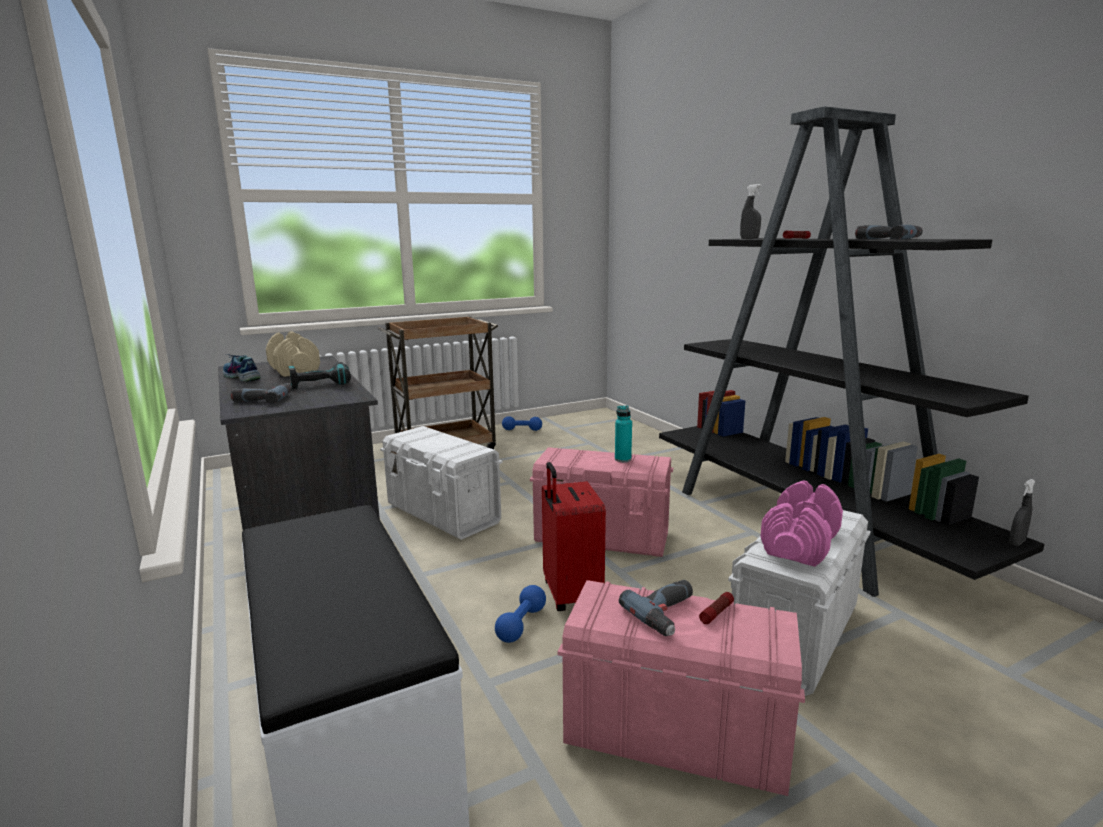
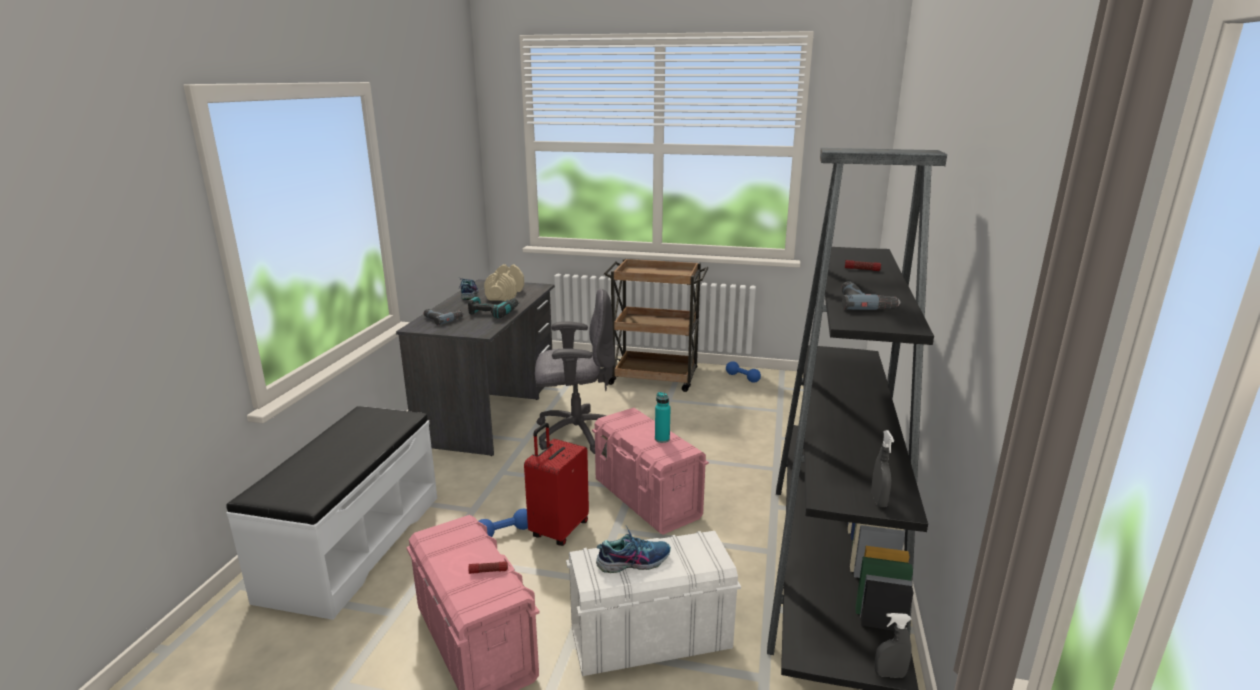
camera: 40 degrees right, 5 degrees up
(443, 514) = (575, 433): white storage box -> grey office chair
(668, 614) = (465, 557): power drill -> none
(749, 238) = (848, 254): grey spray bottle -> grey spray bottle (878, 500)
(799, 543) = (633, 561): pink dumbbell -> shoe

